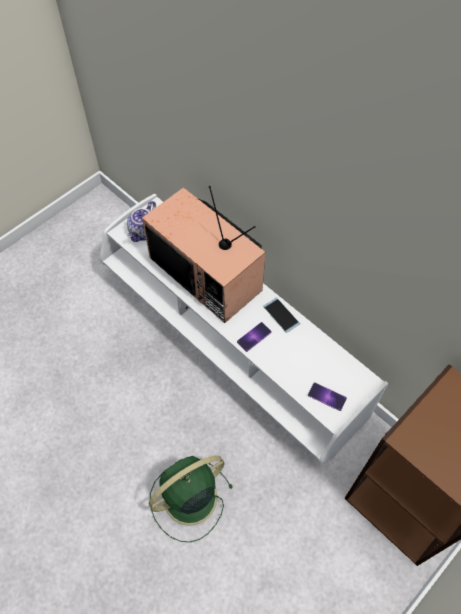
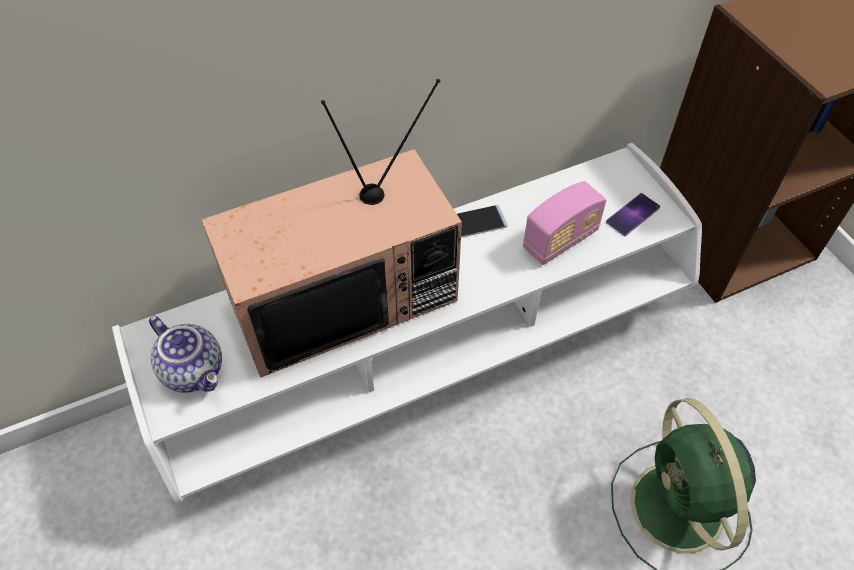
camera: 70 degrees left, 5 degrees down
(254, 337) = (499, 269): phone -> none
(288, 362) = (560, 240): none -> radio

